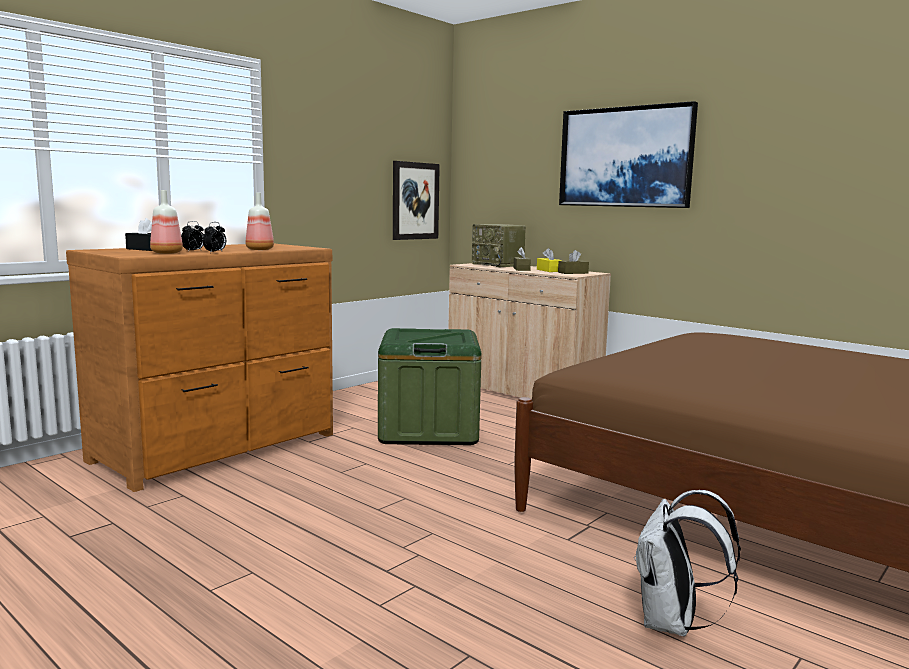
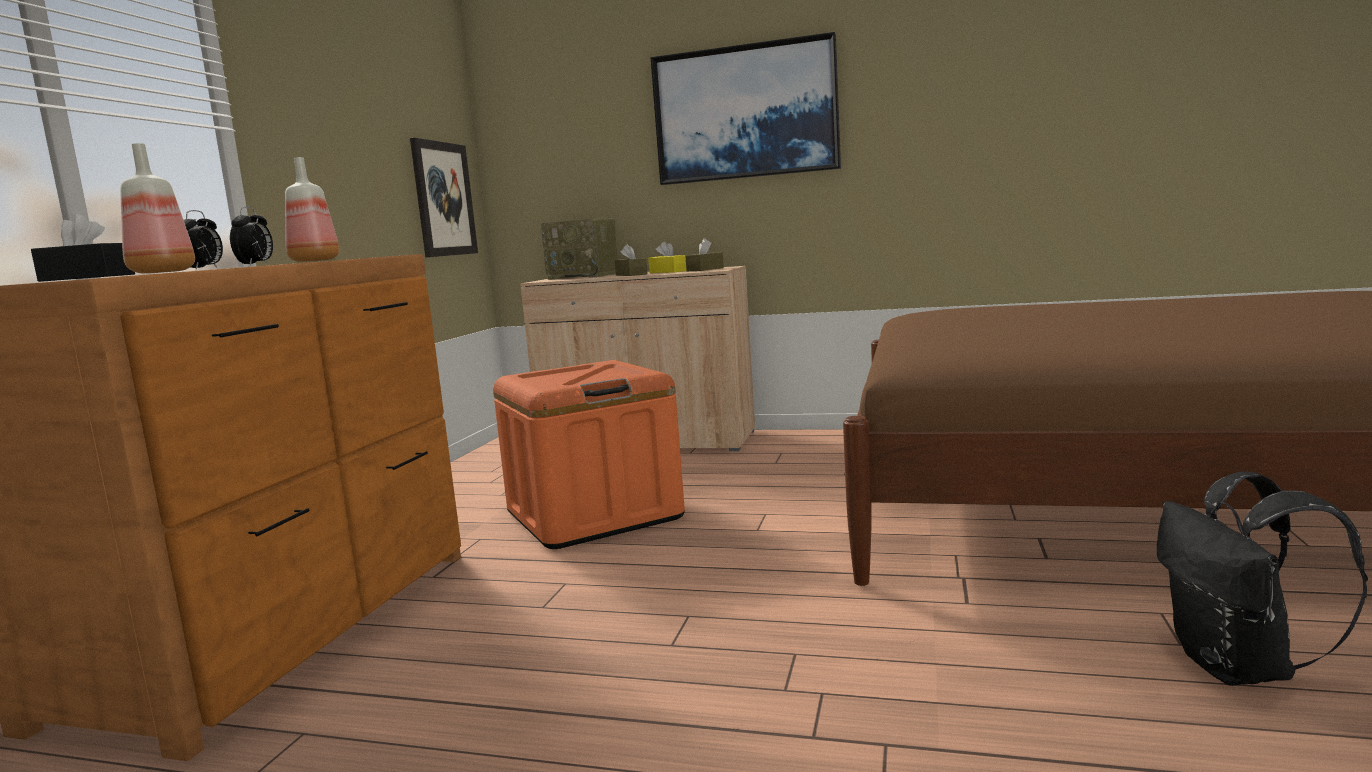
camera: 25 degrees left, 0 degrees up
(428, 430) = (594, 514): green storage box -> orange storage box
(673, 624) = (1239, 668): white backpack -> black backpack

